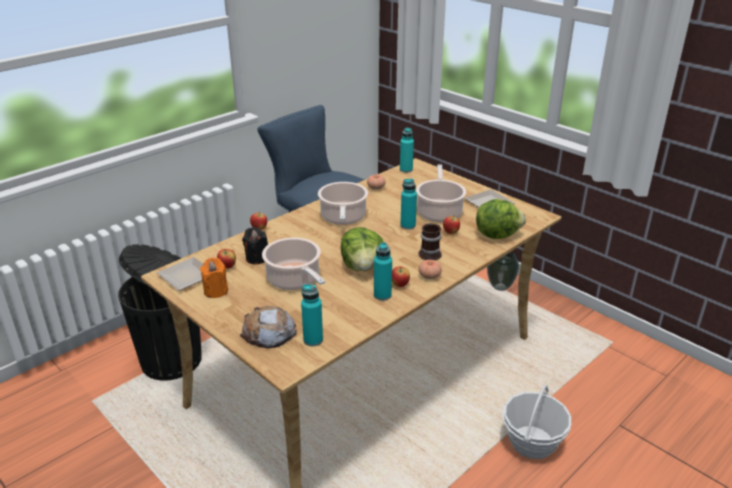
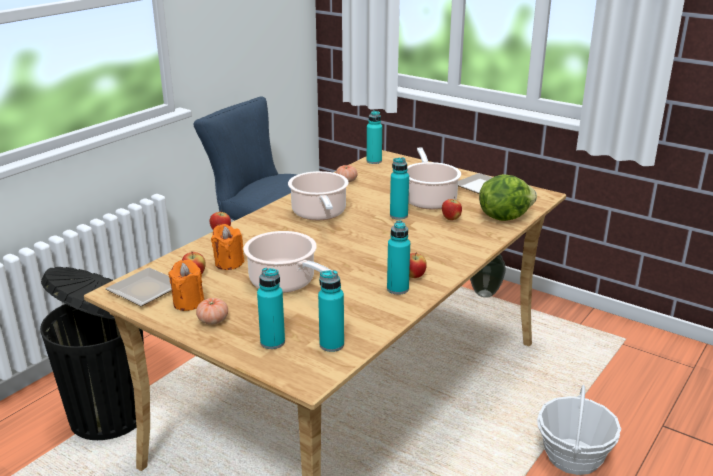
camera: 10 degrees left, 5 degrees down
(257, 258) = (229, 263): black candle -> orange candle
(268, 332) = (272, 342): bread -> turquoise bottle
(362, 267) = (362, 261): lettuce -> none
(429, 276) = (445, 264): tomato -> tomato (213, 320)
(430, 253) = (436, 241): mug -> none

